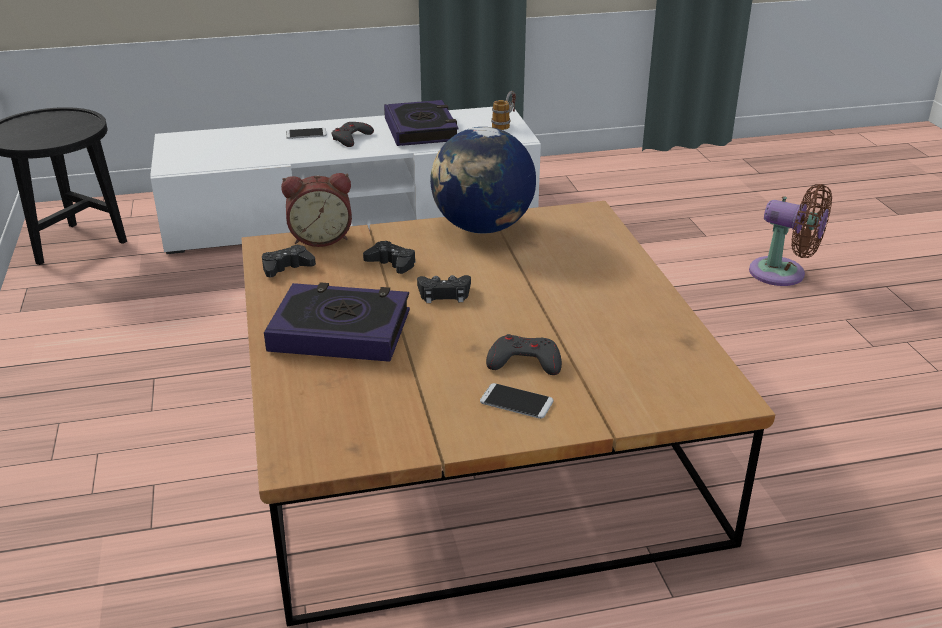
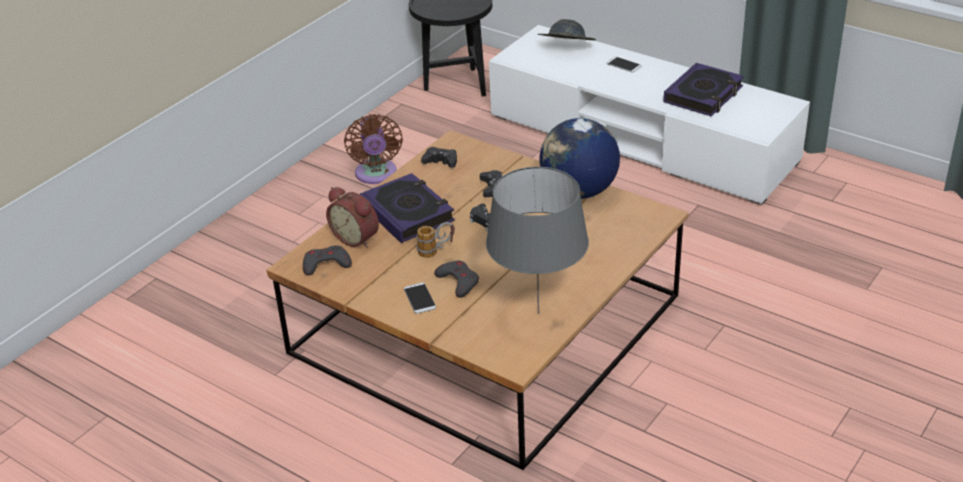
camera: 50 degrees right, 5 degrees up
(223, 142) = (566, 49): none -> grey hat
(321, 238) = (485, 151): alarm clock -> alarm clock (357, 237)
(351, 138) = (646, 81): grey game controller -> grey game controller (326, 264)
(505, 124) = (771, 117): mug -> mug (436, 251)
(654, 343) = (538, 313): none -> grey table lamp
(783, 274) = (869, 350): brown fan -> brown fan (376, 175)

